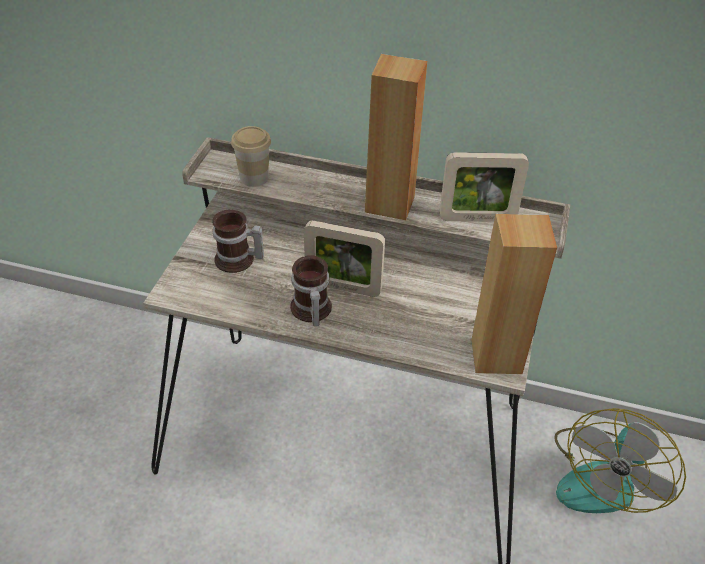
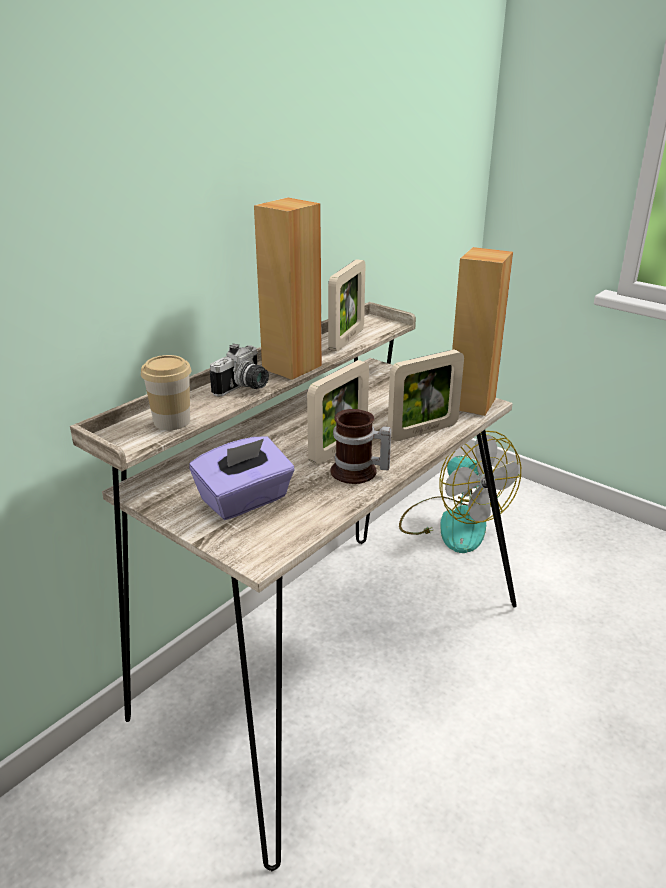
camera: 65 degrees left, 15 degrees down
(238, 261) = (245, 500): mug -> purple tissue box
(331, 192) = (244, 388): none -> camera
(410, 334) = (423, 431): none -> picture frame

